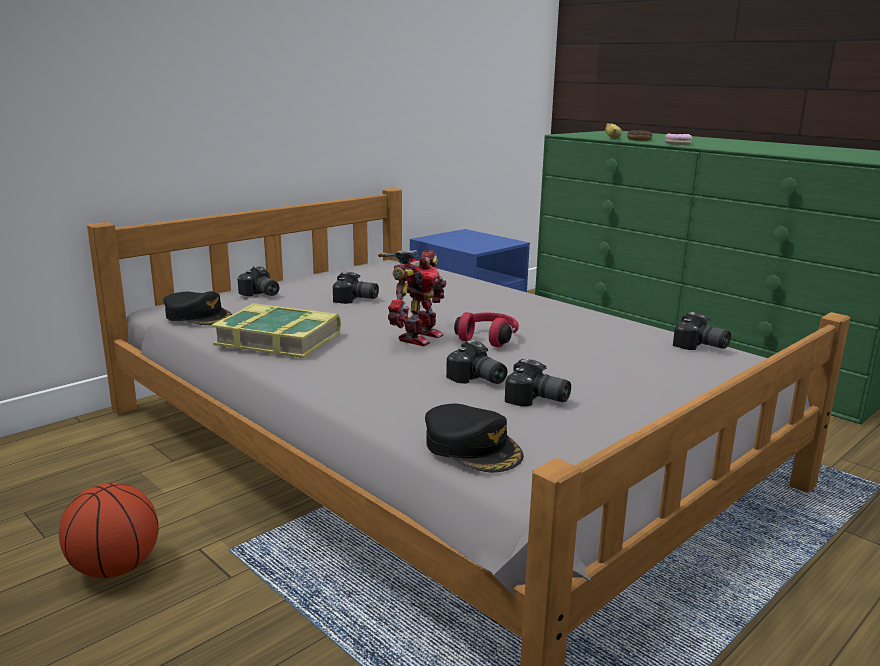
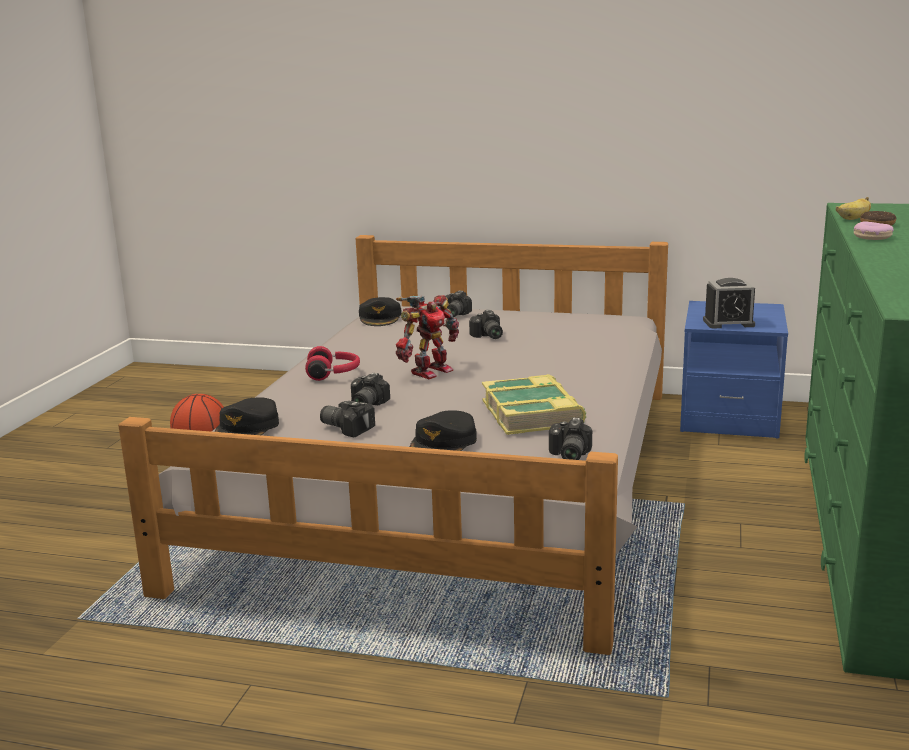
camera: 60 degrees right, 0 degrees up
(279, 339) = (366, 345): book -> book (532, 414)
(417, 337) = (429, 371): toy robot -> toy robot turned 45 degrees counterclockwise
(483, 245) = (728, 323): none -> alarm clock
(488, 338) = (461, 389): red headphones -> red headphones (334, 374)
(537, 400) = (347, 427): camera -> camera turned 120 degrees clockwise
(630, 375) = (444, 443): none -> black cap

